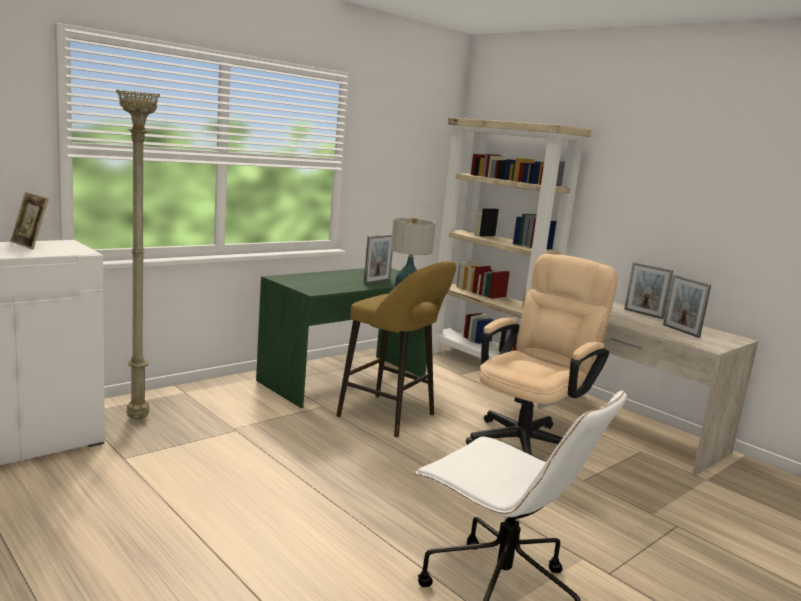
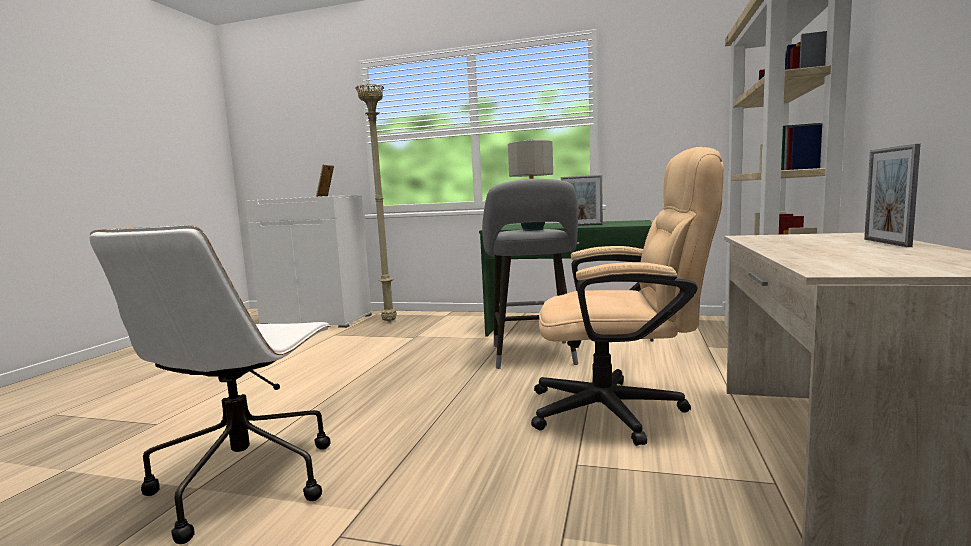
camera: 60 degrees right, 5 degrees down
(391, 417) = (533, 357): yellow stool -> grey stool
(680, 331) = (871, 256): picture frame -> none

